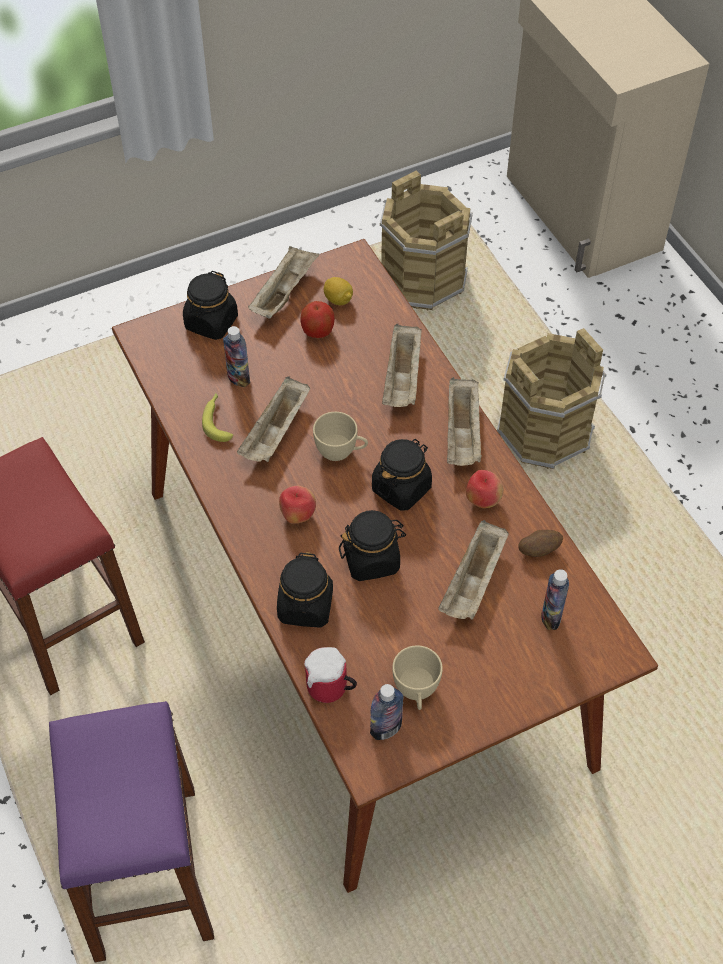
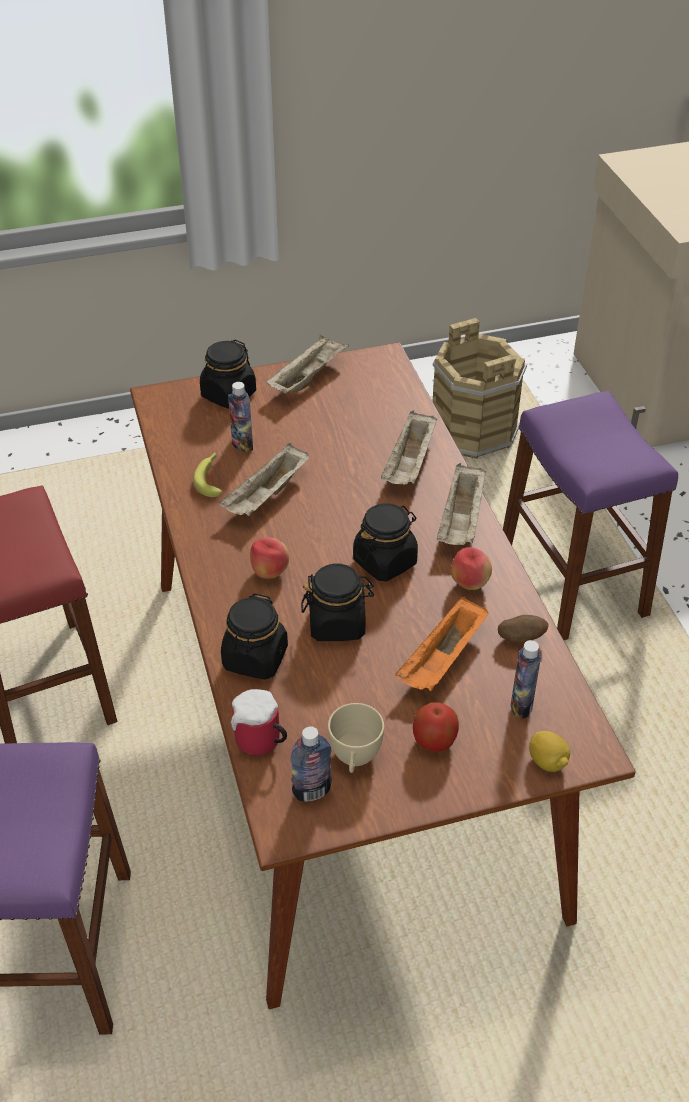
camera: 10 degrees right, 10 degrees down
(317, 331) = (332, 413): apple -> apple (434, 741)
(338, 300) = (360, 389): lemon -> lemon (547, 762)
(341, 452) = (329, 521): beige cup -> none
(473, 583) = (442, 660): beige tray -> orange tray
(545, 432) = (572, 581): brown bucket -> purple stool

